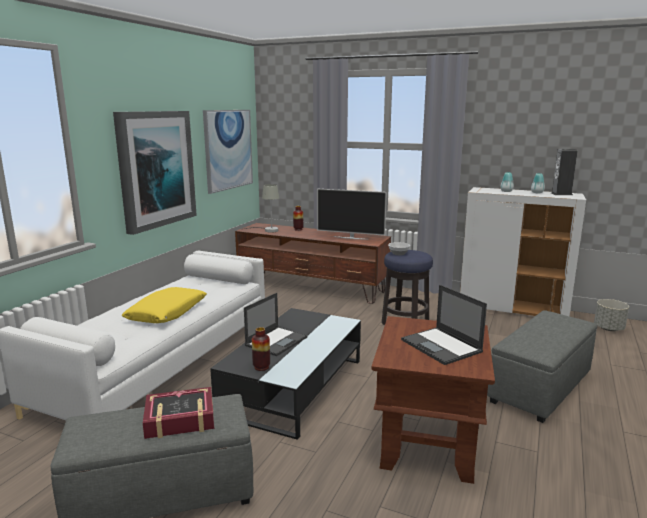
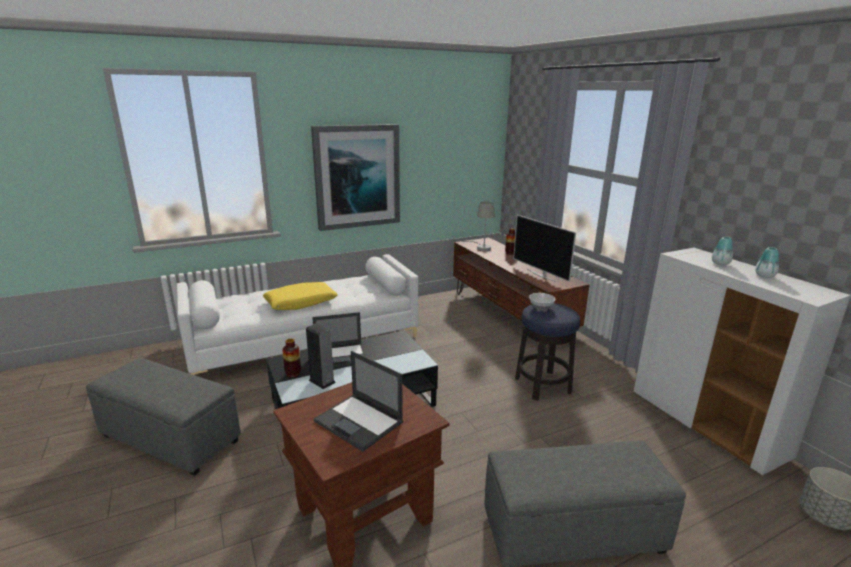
camera: 40 degrees right, 5 degrees up
(180, 419) = (169, 388): book -> none
(228, 149) = (457, 162): picture -> none
(442, 346) = (359, 422): laptop -> laptop turned 60 degrees counterclockwise
(561, 194) = (802, 287): speaker -> speaker (322, 381)

